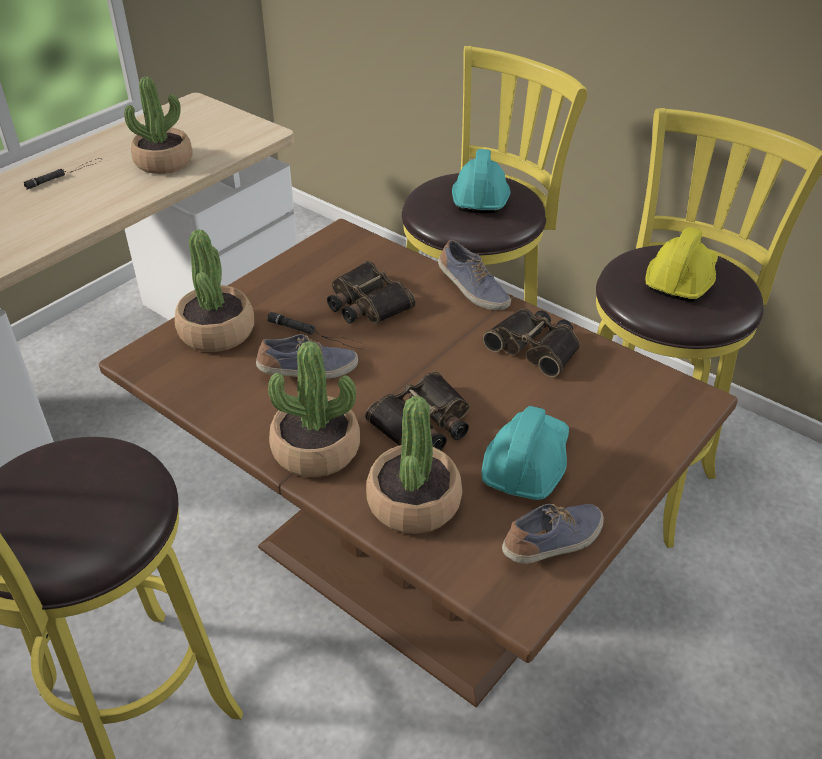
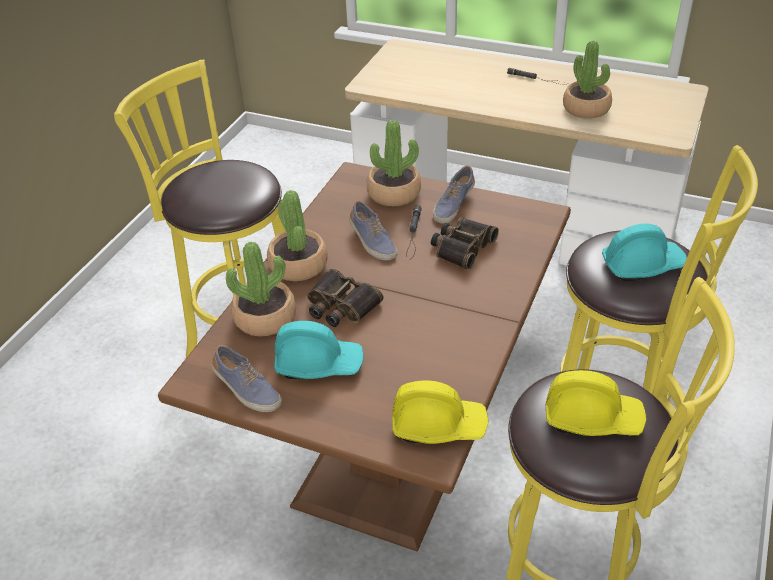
camera: 75 degrees right, 0 degrees up
(472, 290) = (512, 297): shoe -> shoe (453, 205)
(536, 347) = (455, 346): binoculars -> none
(653, 386) = (438, 425): none -> yellow hard hat

